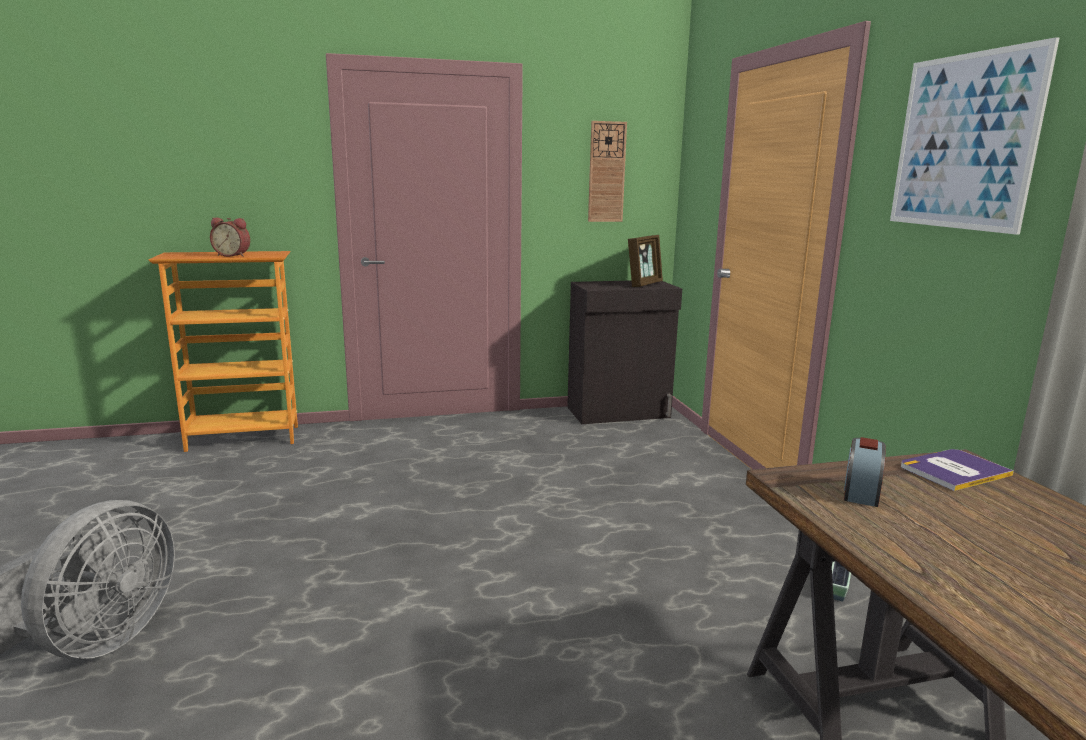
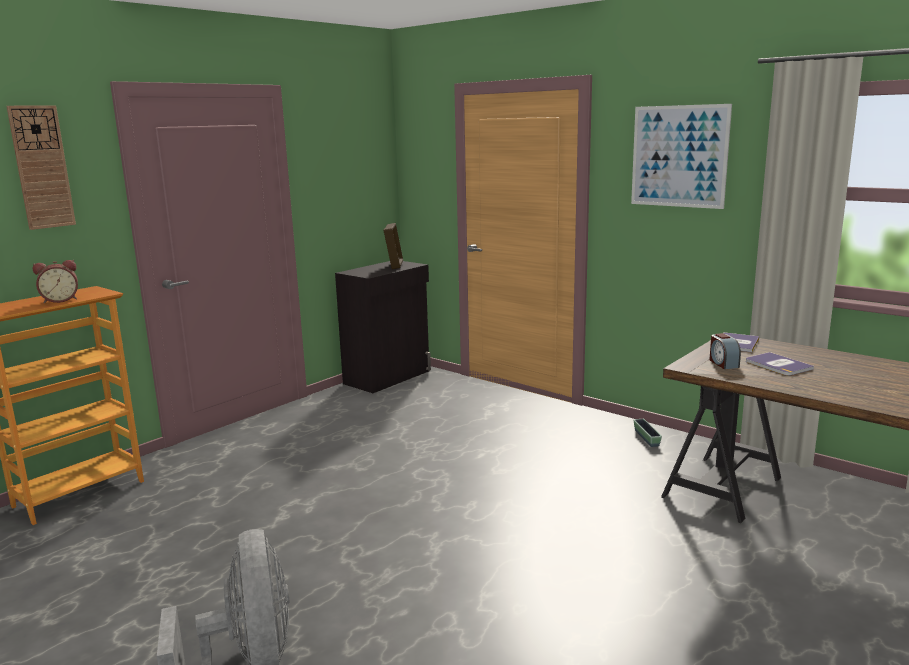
camera: 35 degrees left, 0 degrees up
(606, 172) = (350, 174): wall clock -> wall clock (41, 167)
(964, 525) = (777, 365): none -> book

